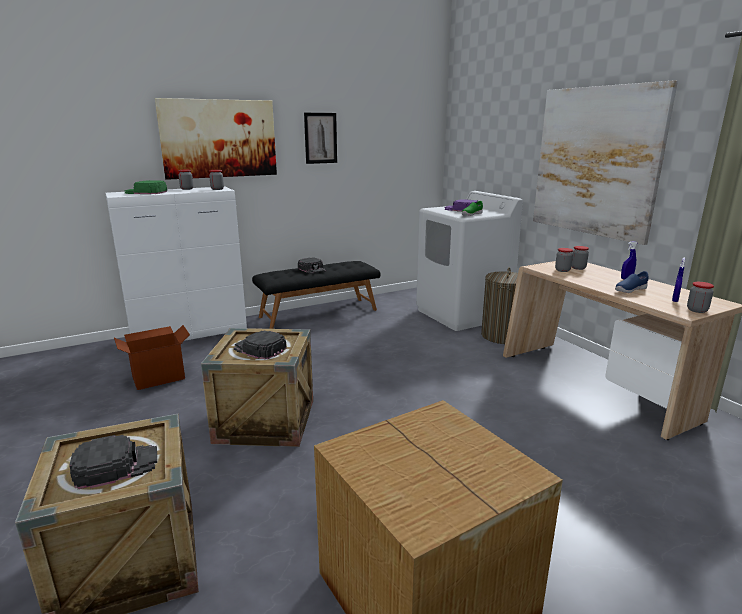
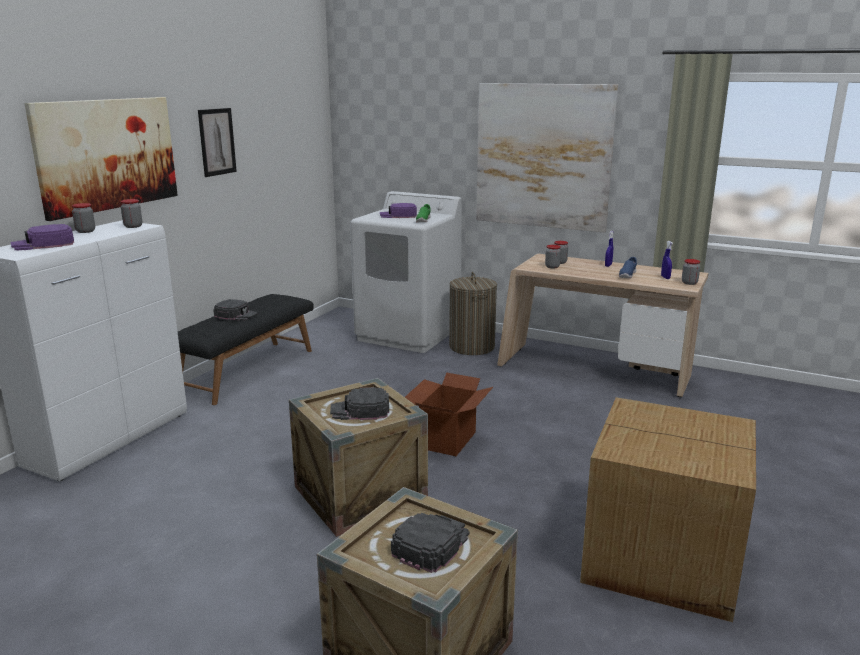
camera: 35 degrees left, 0 degrees up
(146, 192) = (43, 244): green cap -> purple cap
(158, 377) = (153, 500): cardboard box -> cardboard box (447, 440)

